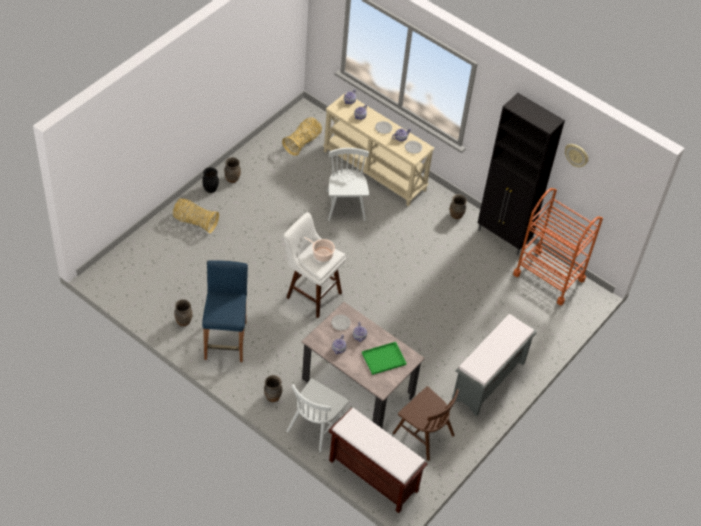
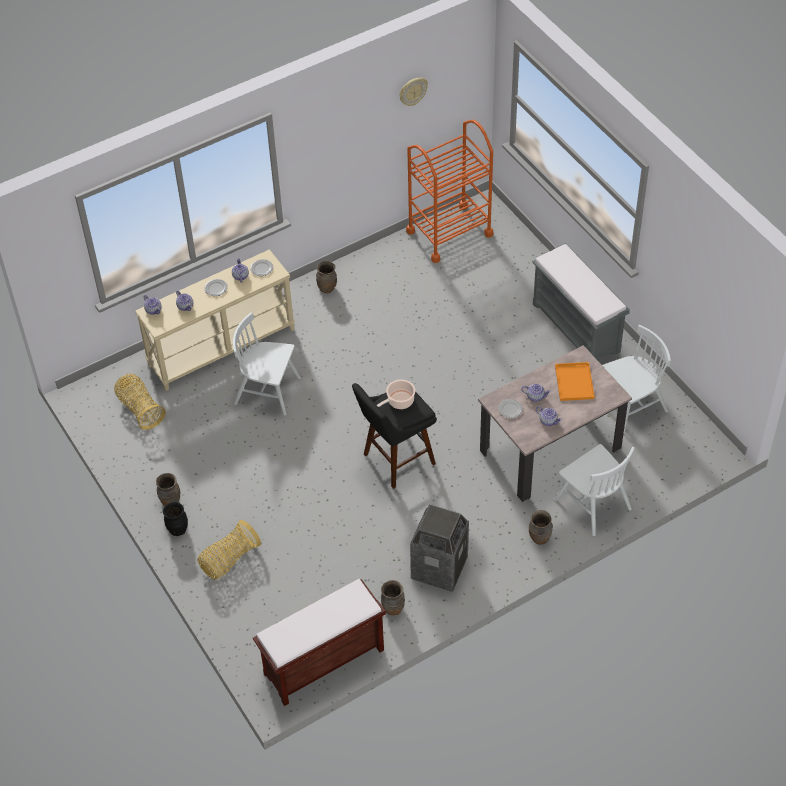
camera: 65 degrees left, 0 degrees up
(226, 340) = (439, 568): blue stool -> trash can
(311, 293) = (395, 461): white stool -> black stool
(372, 475) = (675, 467): brown bench -> brown bench (323, 663)
(384, 358) = (573, 381): green tray -> orange tray
(423, 433) = (631, 406): brown chair -> white chair
(503, 237) = (377, 255): black cabinet -> none

